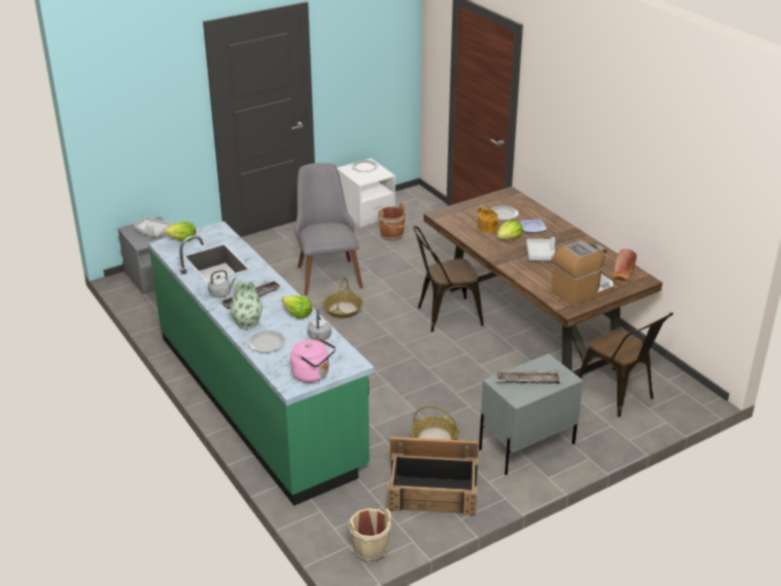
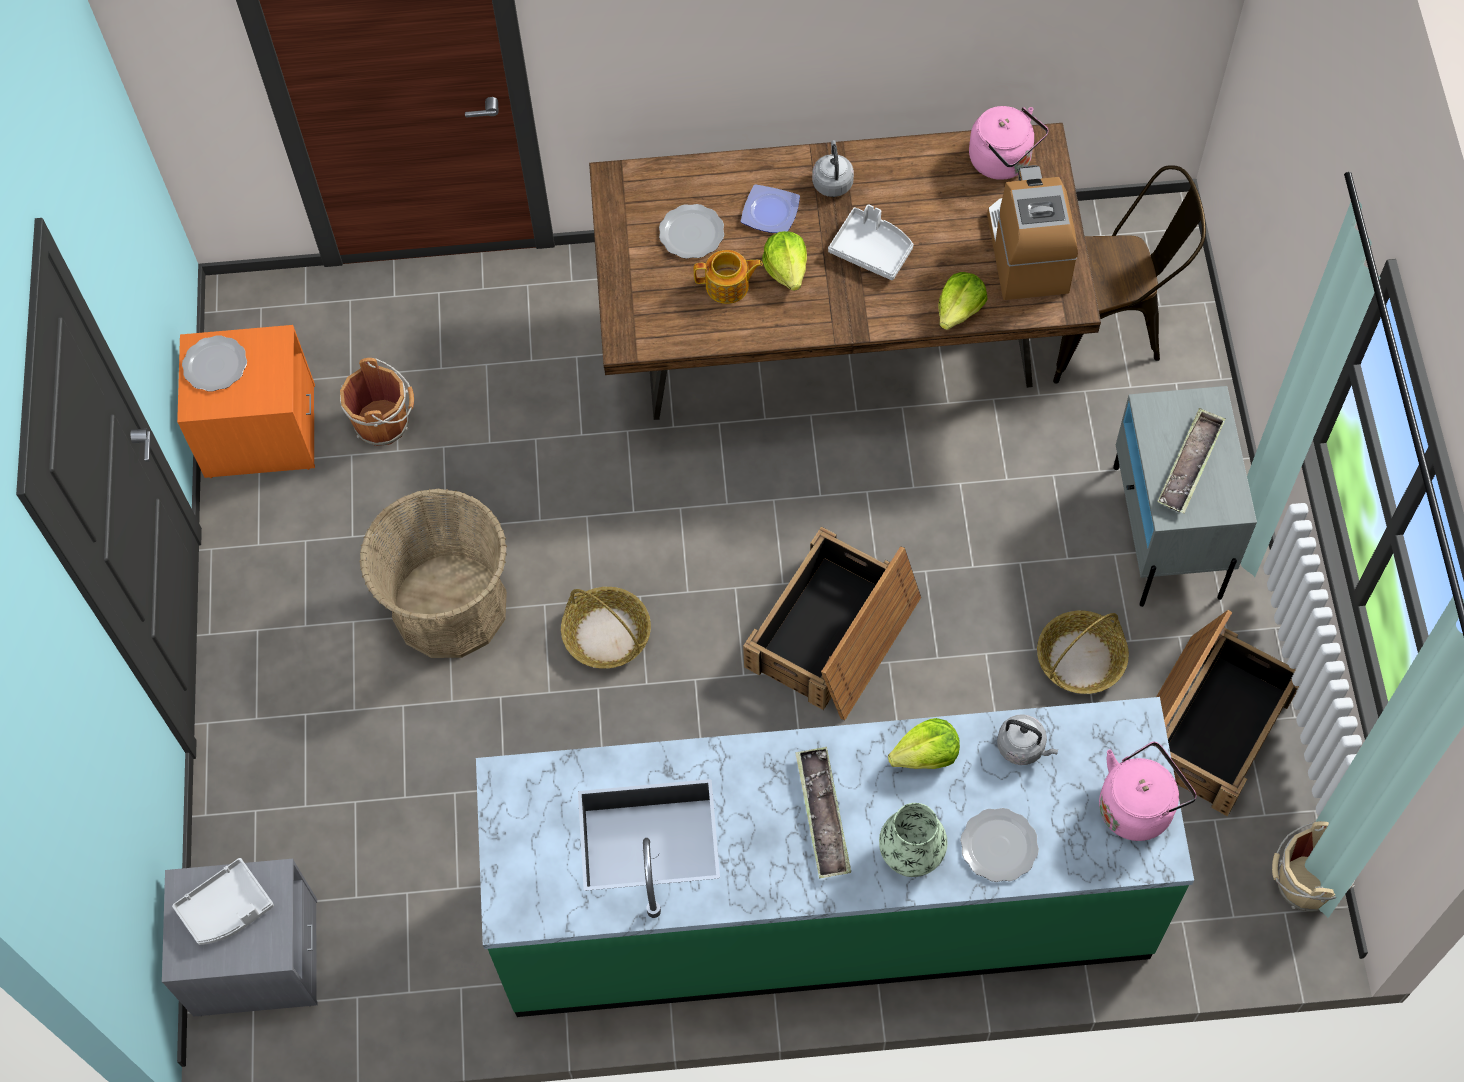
camera: 60 degrees left, 30 degrees up
(182, 239) = (510, 869): lettuce -> lettuce (959, 310)
(221, 293) = (777, 865): grey kettle -> grey kettle (832, 181)
(326, 272) = (449, 606): grey chair -> basket
(365, 213) = (260, 431): white nightstand -> orange nightstand
(389, 365) = (834, 635): none -> crate
(444, 316) = (730, 470): brown chair -> none
(623, 273) = (1003, 161): bread -> pink kettle

